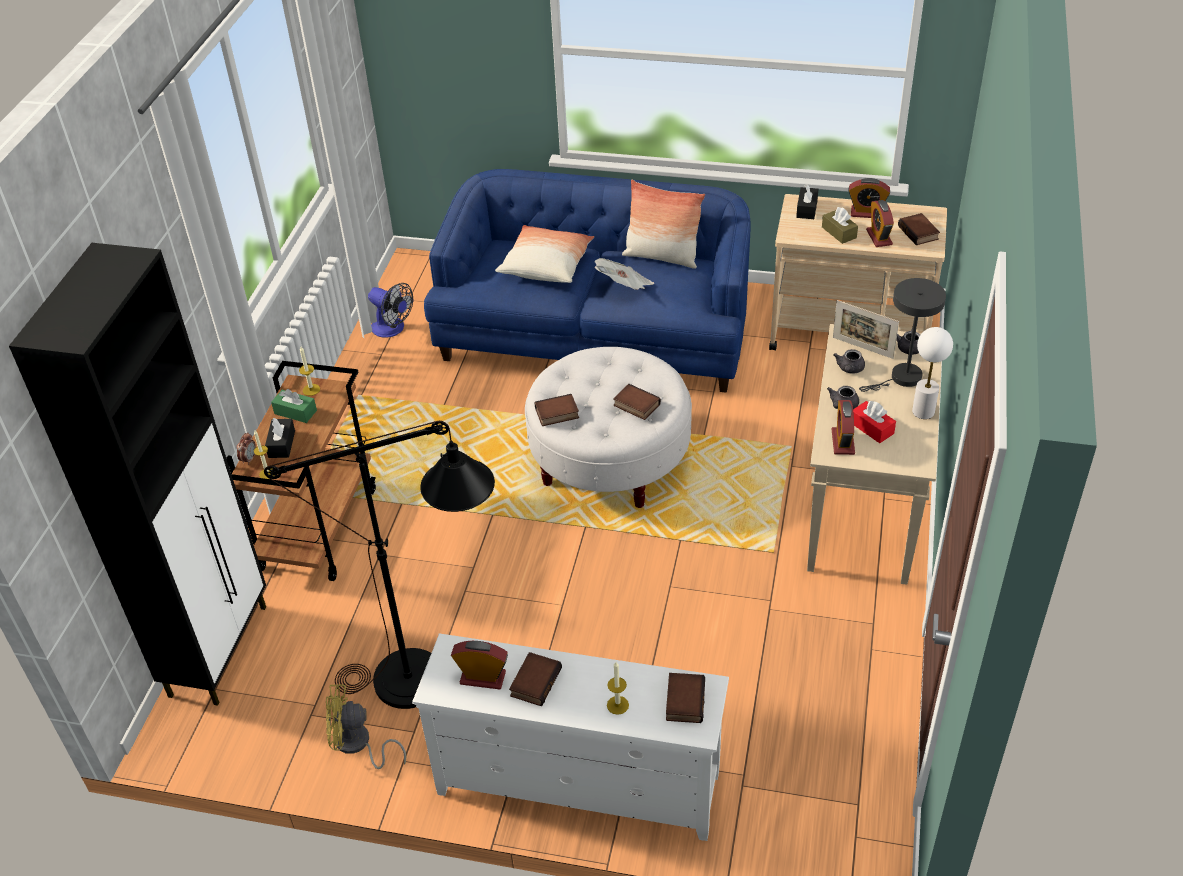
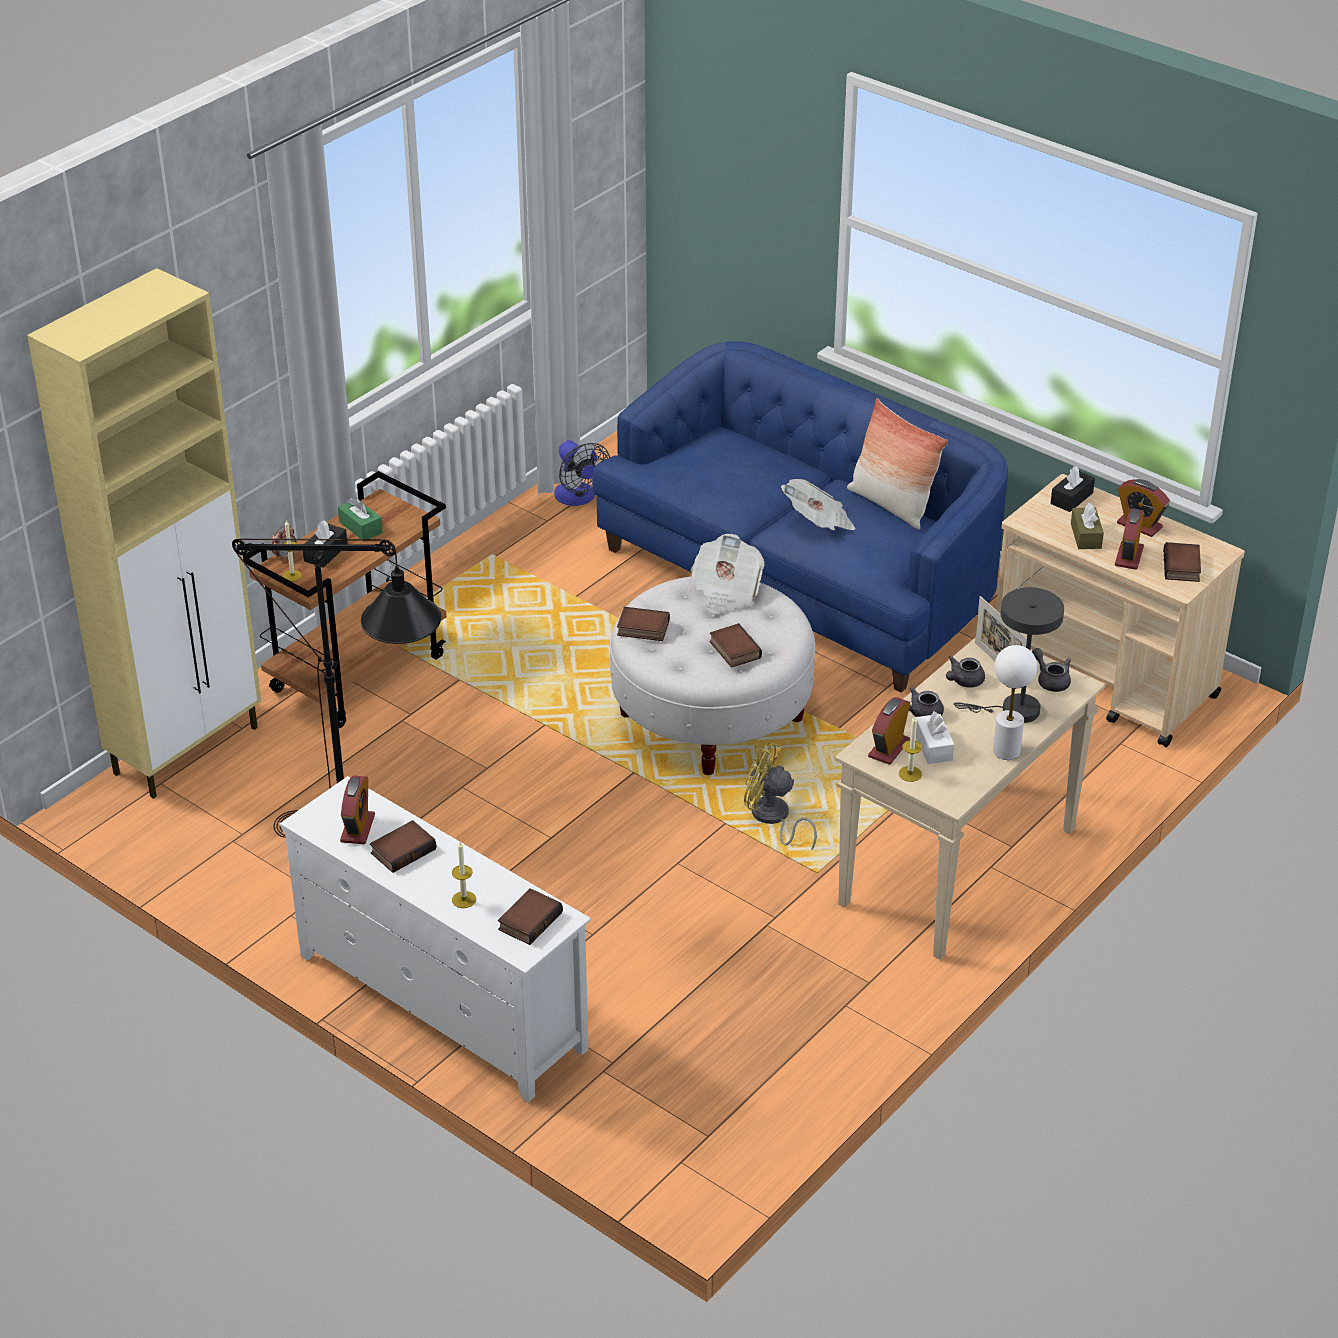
camera: 25 degrees right, 5 degrees down
(219, 649) = (188, 749): black cabinet -> beige cabinet
(311, 389) = (391, 511): candle -> candle (910, 774)
(357, 745) = (257, 885): yellow fan -> yellow fan (773, 819)
(482, 678) = (357, 828): alarm clock -> alarm clock turned 60 degrees clockwise
(546, 265) = (751, 472): pillow -> none
(595, 362) = (726, 591): none -> newspaper
(872, 428) = (933, 747): red tissue box -> white tissue box

